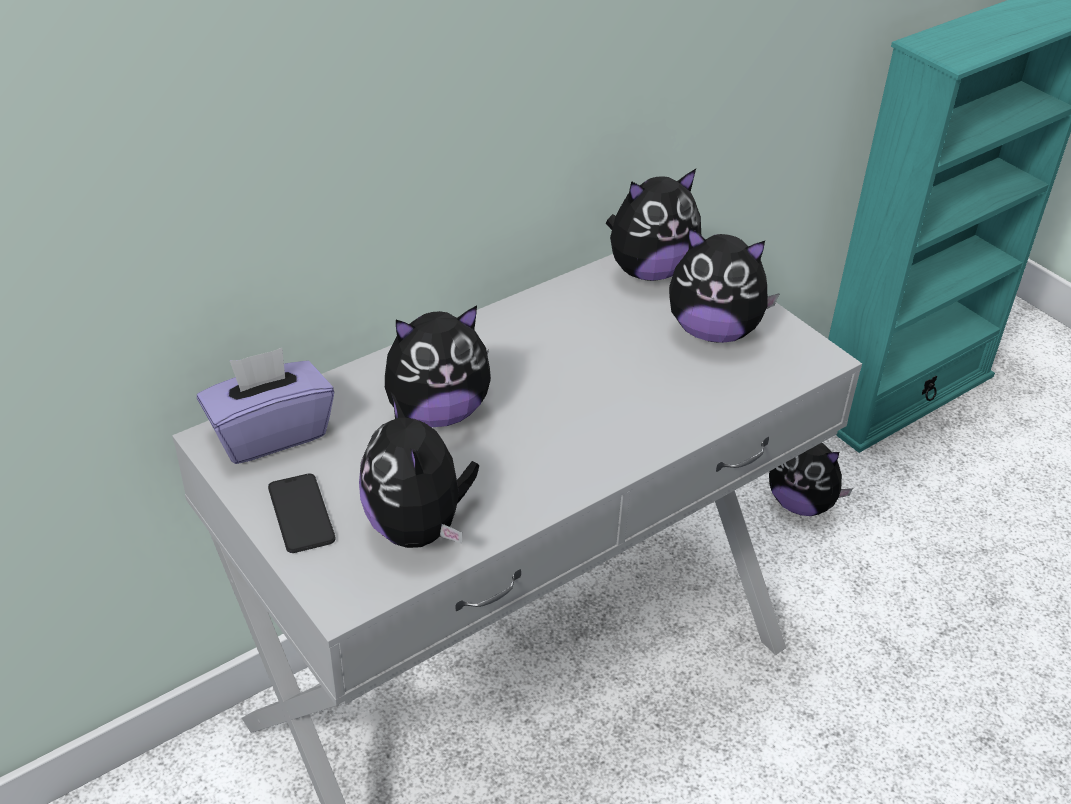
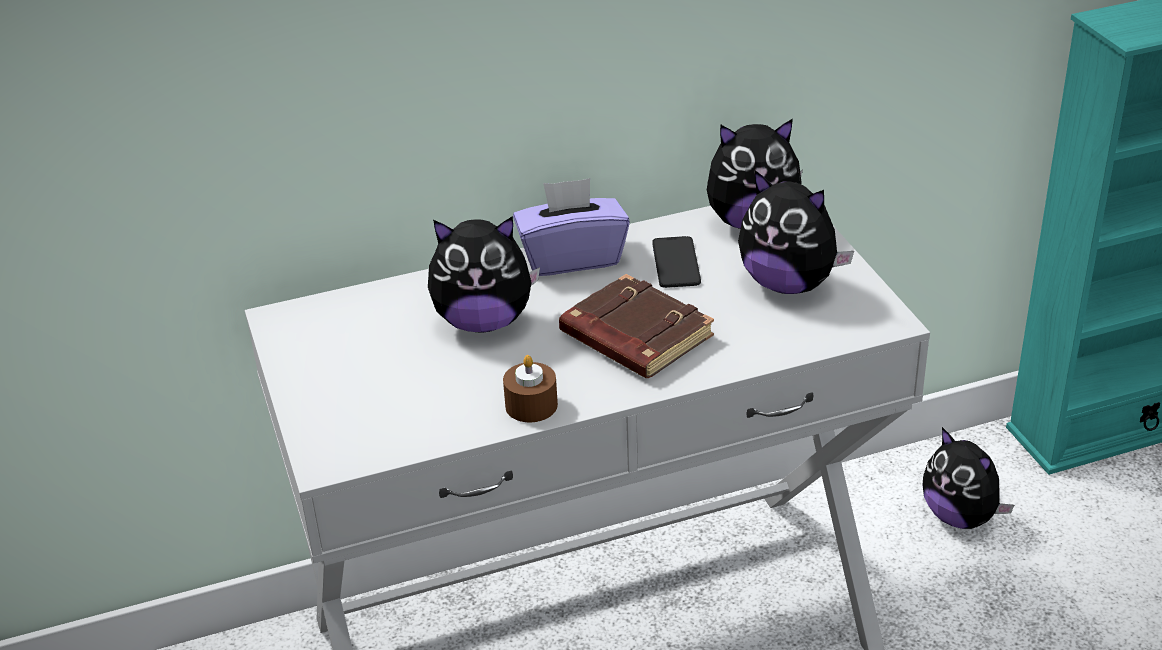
camera: 20 degrees right, 5 degrees down
(270, 433) = (327, 319): purple tissue box -> purple tissue box (572, 257)
(301, 514) = (324, 388): phone -> phone (676, 263)
(419, 527) = (421, 414): plush toy -> none
(528, 498) = (531, 405): none -> brown candle
(594, 407) = (633, 336): none -> brown book

